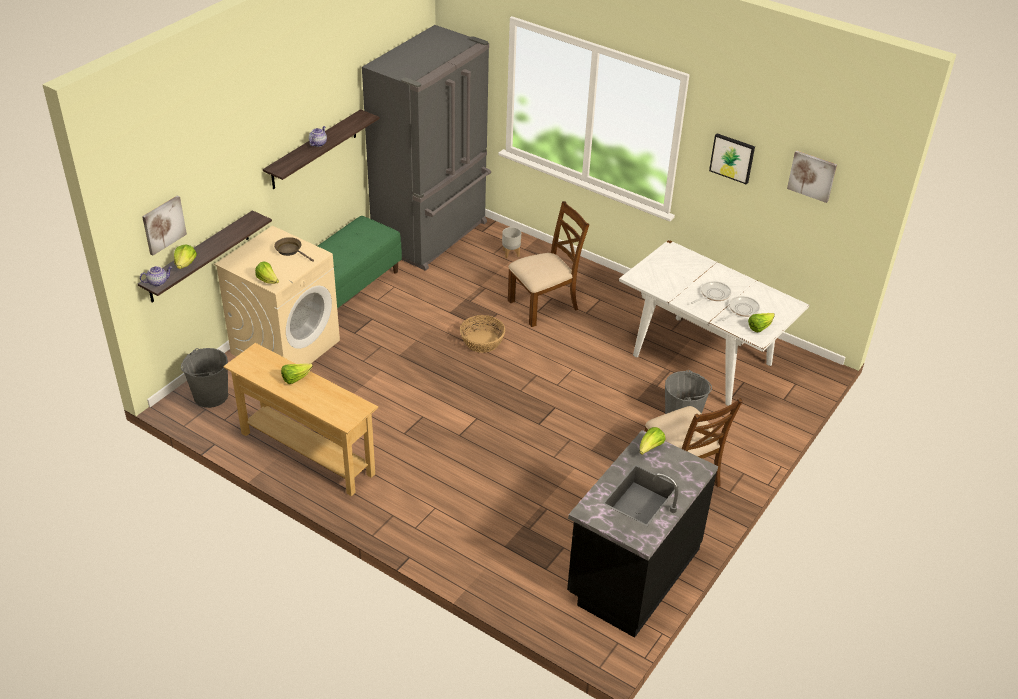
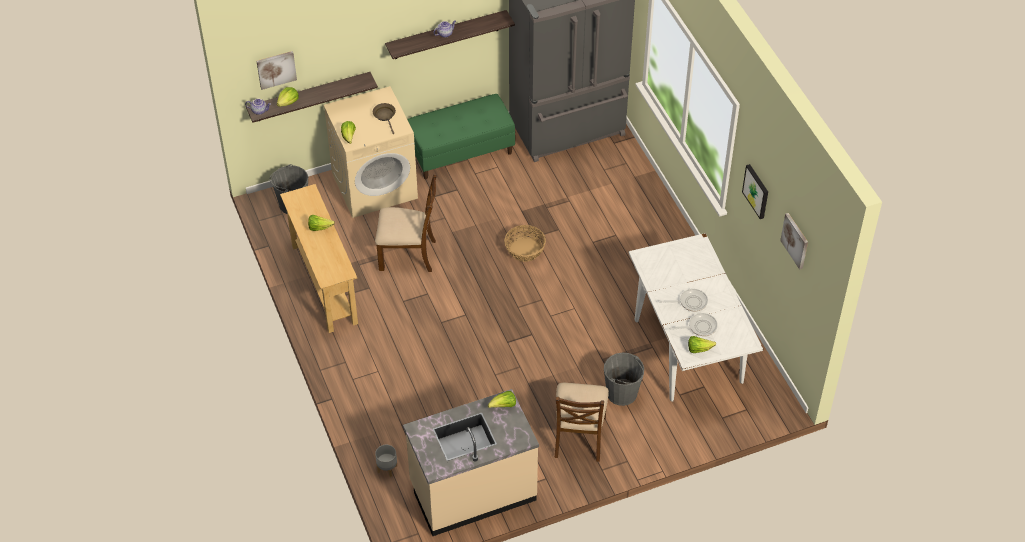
camera: 35 degrees right, 10 degrees up
(511, 253) = (619, 176): grey planter -> grey planter (387, 469)
(544, 305) = (603, 239): brown chair -> brown chair (408, 254)
(632, 572) = (472, 491): black counter -> beige counter

